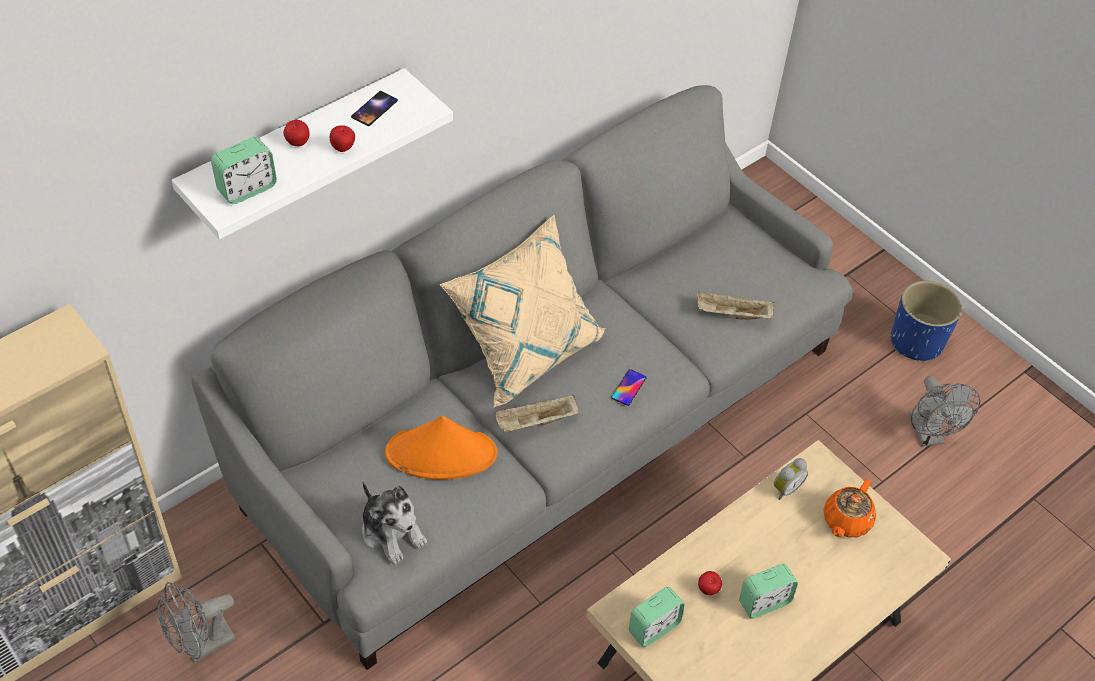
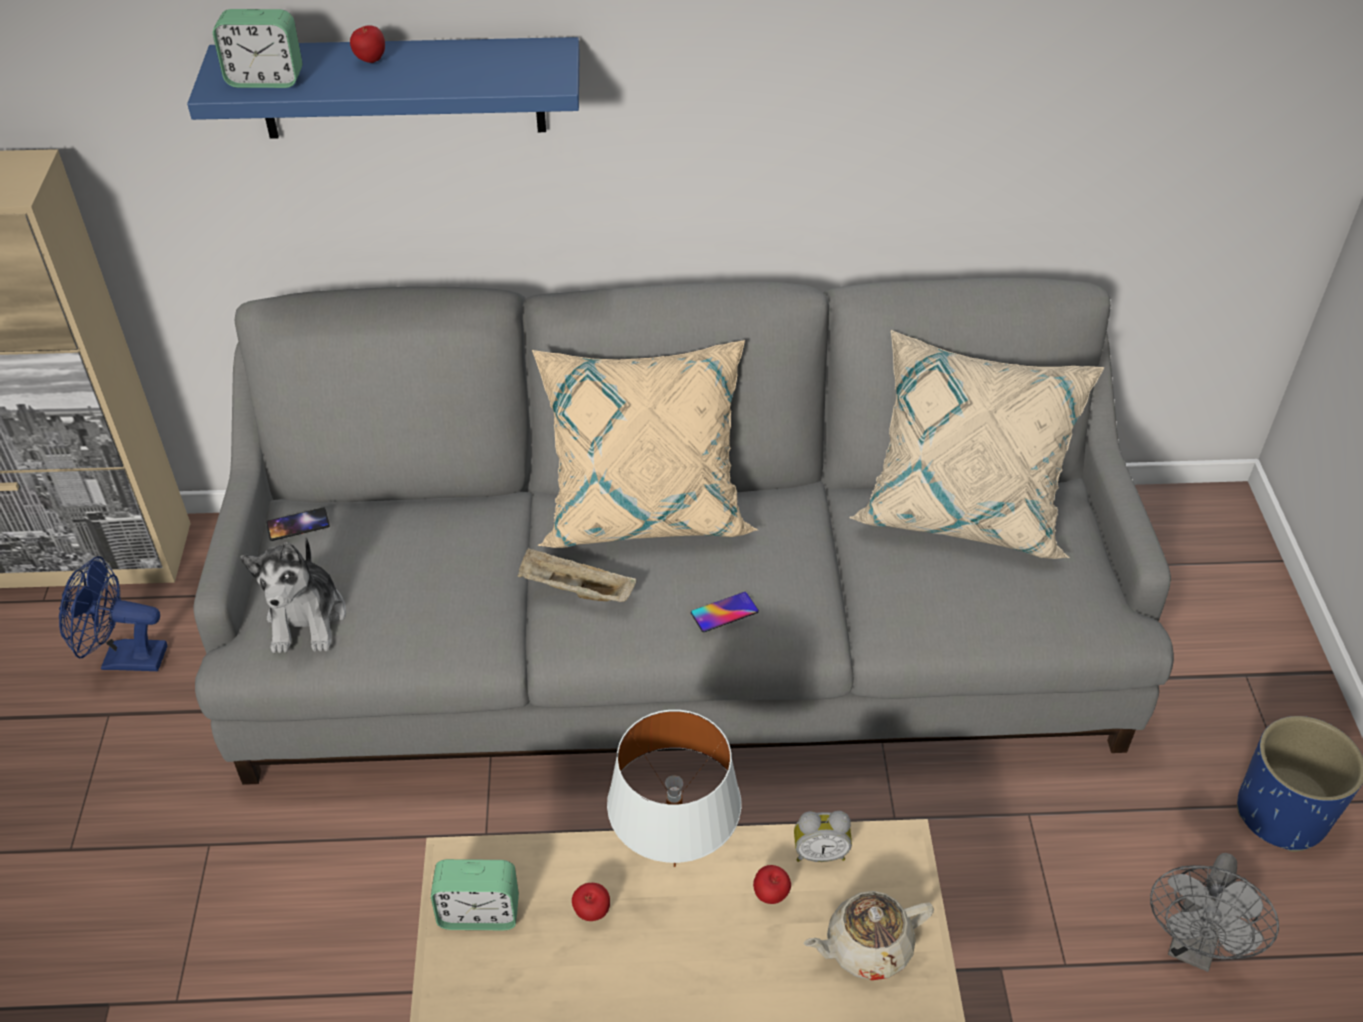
camera: 40 degrees right, 5 degrees down
(202, 646) = (124, 659): grey fan -> blue fan
(296, 150) = (401, 88): white shelf -> blue shelf
(343, 148) = (410, 83): apple -> apple (771, 895)
(374, 109) = (493, 61): phone -> phone (298, 525)
(442, 453) = (440, 566): orange hat -> none
(694, 255) = (964, 508): none -> beige pillow
(726, 540) = (676, 867): none -> white table lamp
(731, 315) = (946, 600): beige tray -> none
(764, 602) = (649, 977): alarm clock -> none
(846, 521) = (866, 947): orange teapot -> beige teapot

